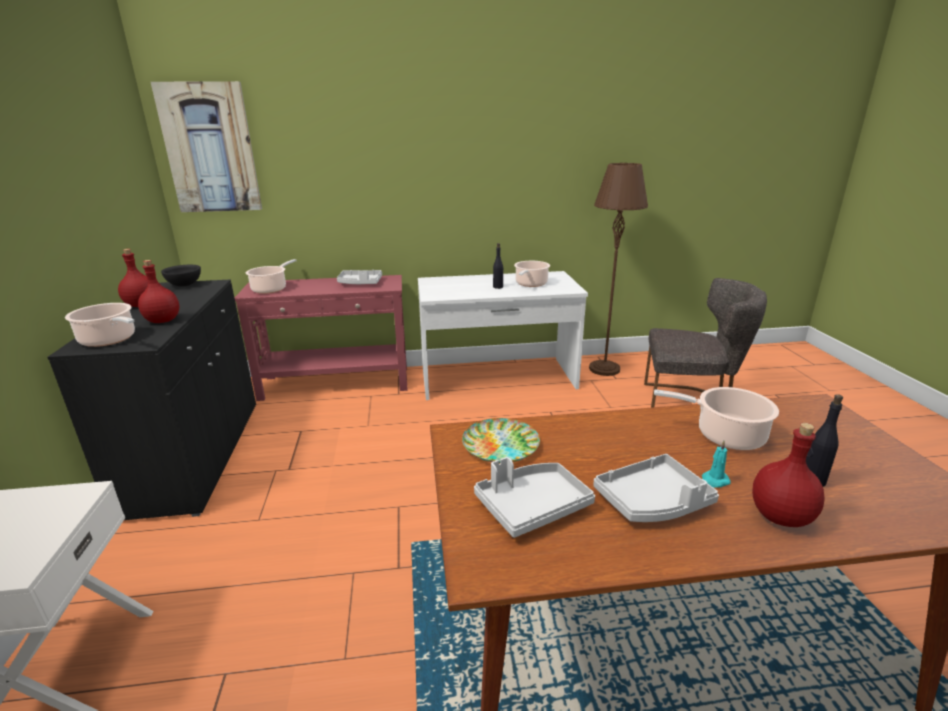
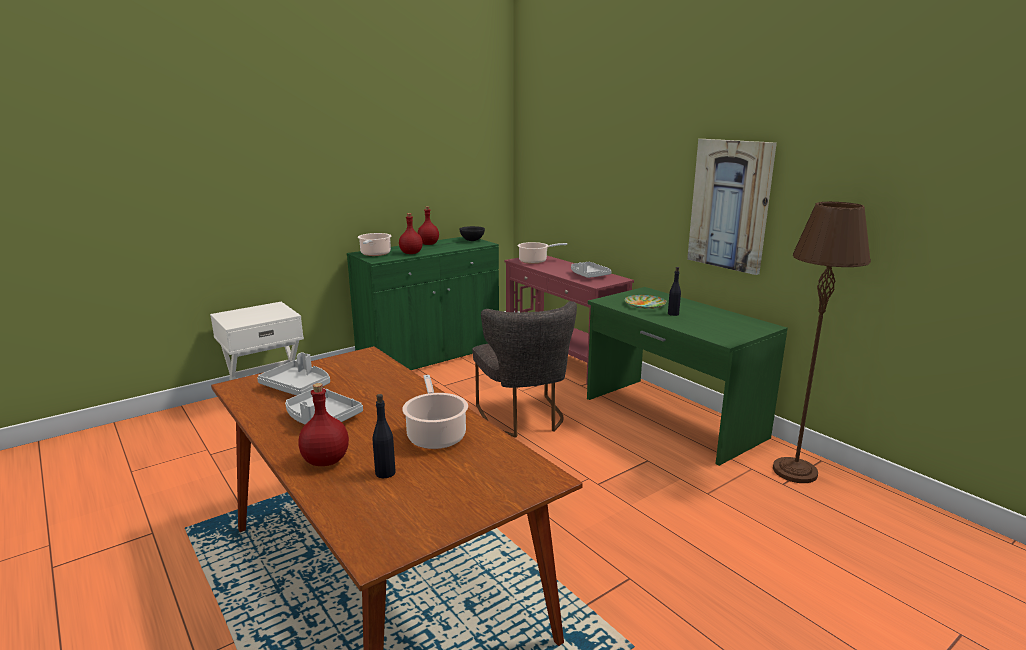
camera: 60 degrees right, 5 degrees down
(196, 456) = (430, 356): black cabinet -> green cabinet
(210, 149) = (537, 147): picture -> picture (730, 205)
(497, 378) = (671, 418): white desk -> green desk
(501, 445) = (362, 367): plate -> plate (645, 305)
(530, 284) = (707, 323): cooking pot -> none
(689, 405) = (795, 550): grey chair -> grey chair (524, 419)
(714, 481) = (360, 435): turquoise candle -> none

